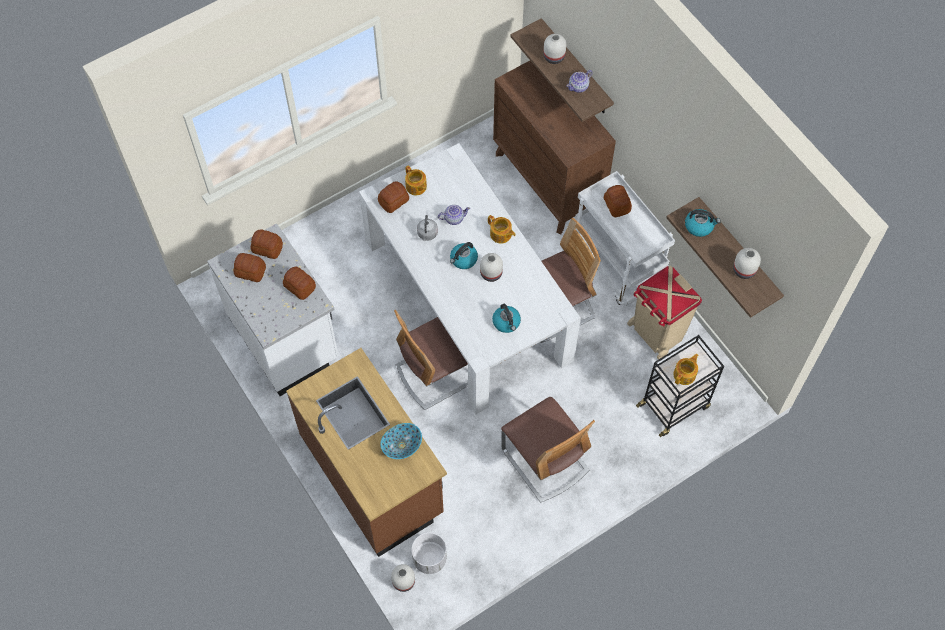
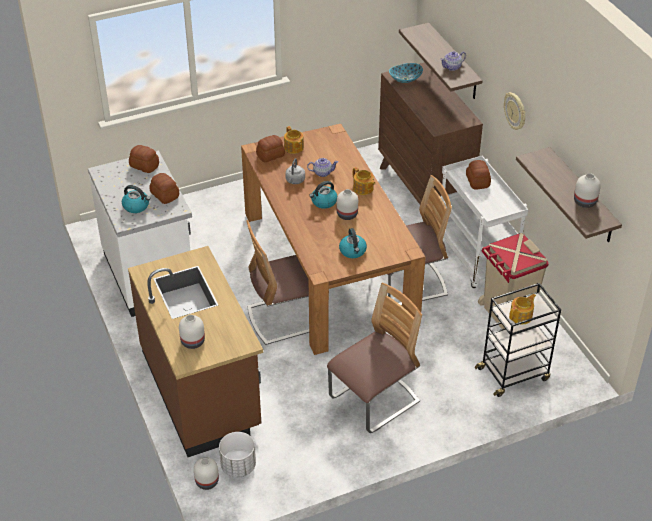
camera: 10 degrees right, 20 degrees down
(250, 272) = (123, 180): bread -> none
(401, 445) = (224, 322): bowl -> bowl (405, 79)
(467, 299) = (328, 267): white dining table -> brown dining table
(545, 460) = (374, 401): chair -> chair turned 105 degrees counterclockwise
(554, 57) = (434, 47): white vase -> white vase (192, 342)
(656, 148) = (515, 111): none -> wall clock
(699, 226) = (546, 166): kettle -> kettle (136, 206)

